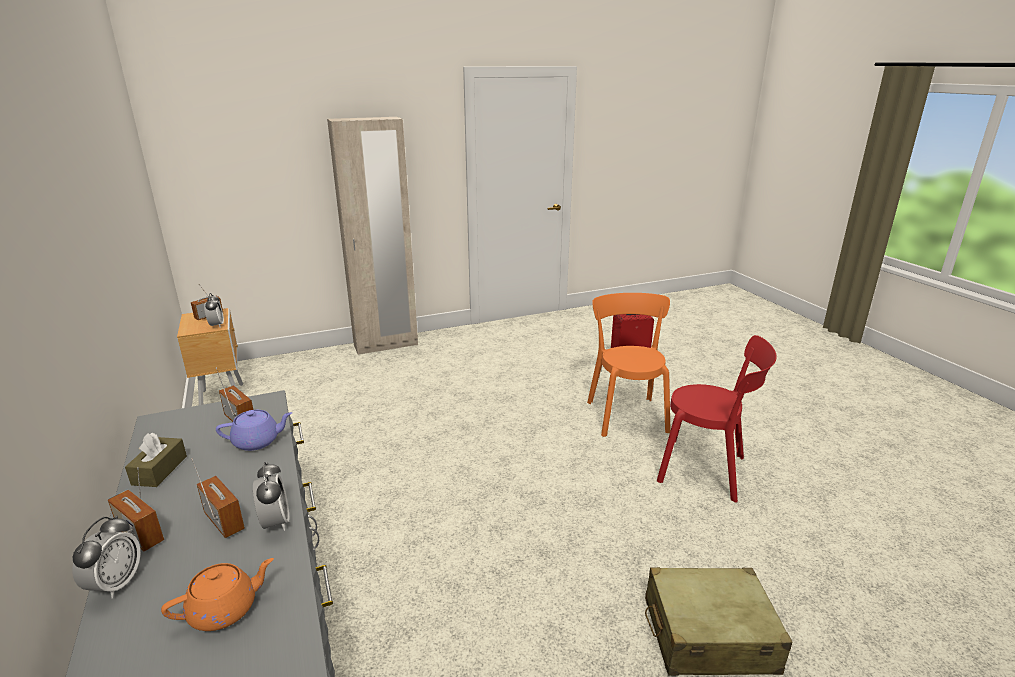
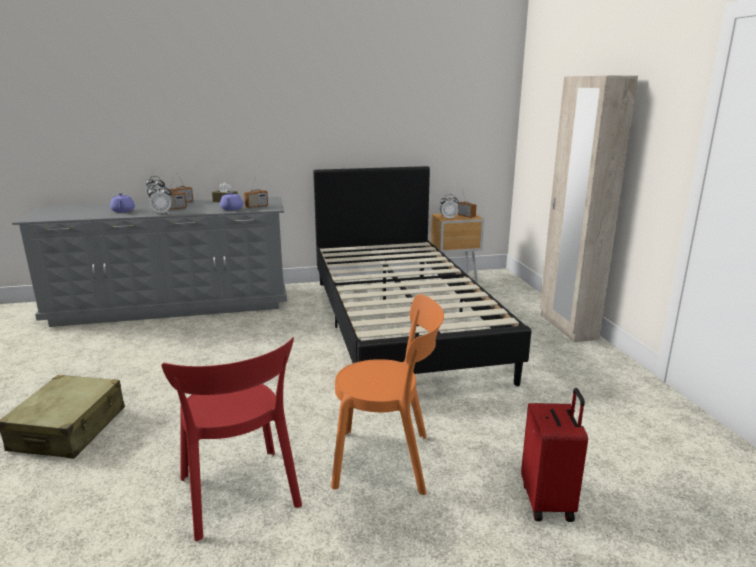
camera: 100 degrees right, 5 degrees down
(225, 610) = (123, 211): orange teapot -> purple teapot
(375, 428) = (400, 324): none -> black bed
(706, 470) = (240, 496): red chair -> red chair turned 60 degrees counterclockwise

